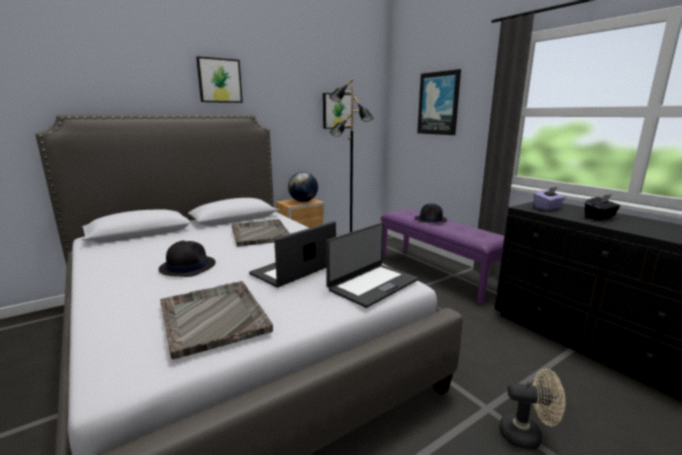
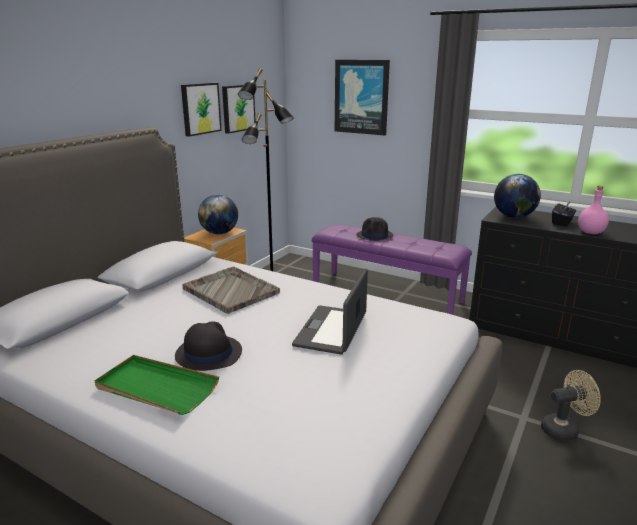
camera: 25 degrees left, 5 degrees up
(126, 279) = (156, 388): none -> green tray
(213, 317) = (329, 402): grey tray -> none
(219, 80) = (107, 83): picture -> picture (200, 108)
(372, 284) = (425, 329): laptop -> none
(547, 208) = (513, 217): purple tissue box -> globe
(626, 228) = (591, 232): none -> pink bottle

